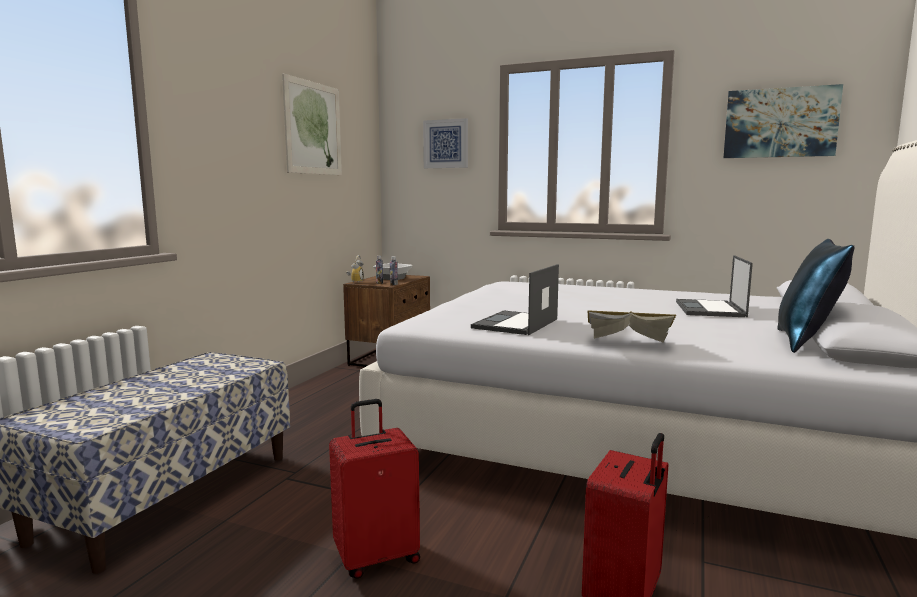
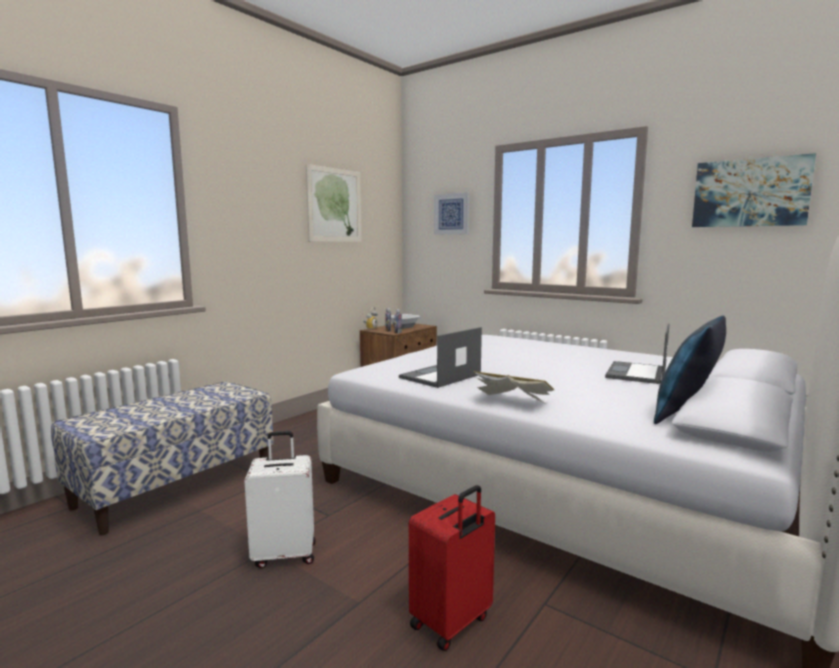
camera: 15 degrees right, 0 degrees up
(376, 557) = (285, 554): red suitcase -> white suitcase

